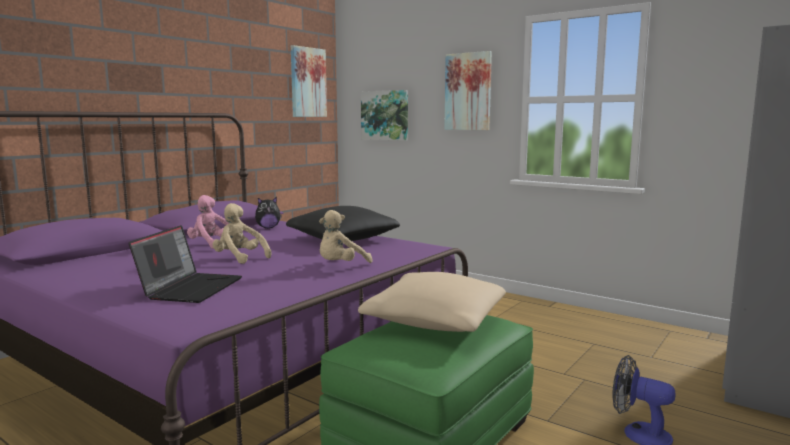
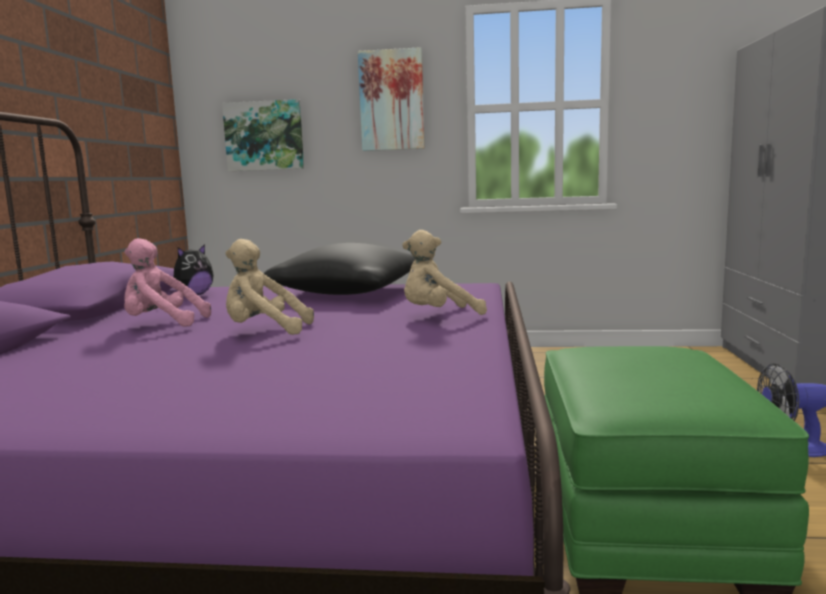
camera: 30 degrees left, 0 degrees up
(191, 288) = (303, 377): laptop -> none
(308, 82) = (144, 85): picture -> none
(341, 266) = (438, 316): beige plush toy -> beige plush toy turned 60 degrees clockwise
(435, 321) = (623, 361): beige pillow -> none

